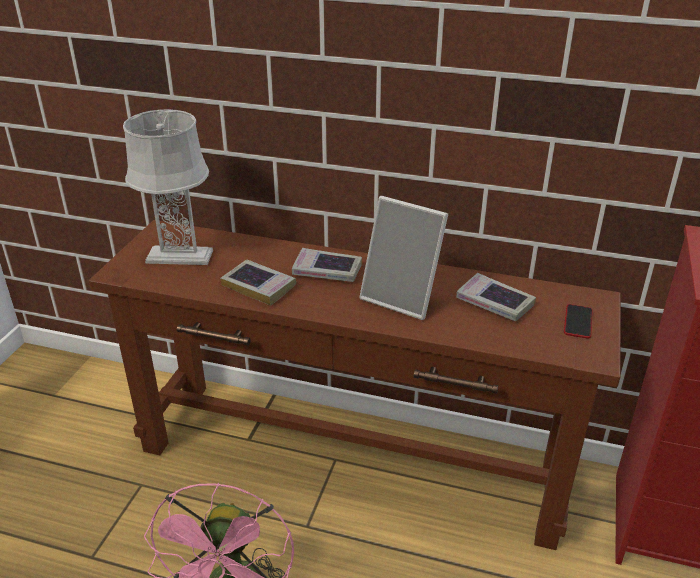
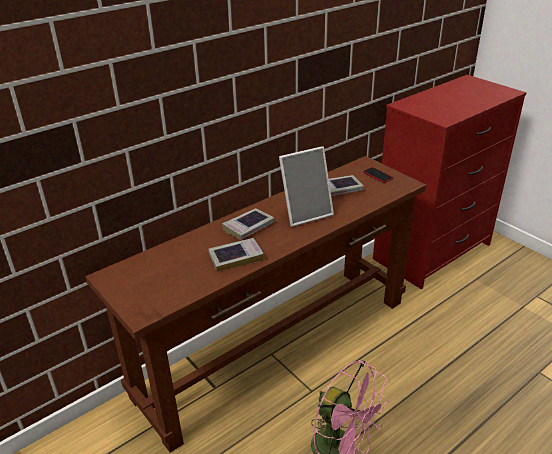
camera: 55 degrees left, 0 degrees up
(180, 256) = (158, 278): grey table lamp -> none

